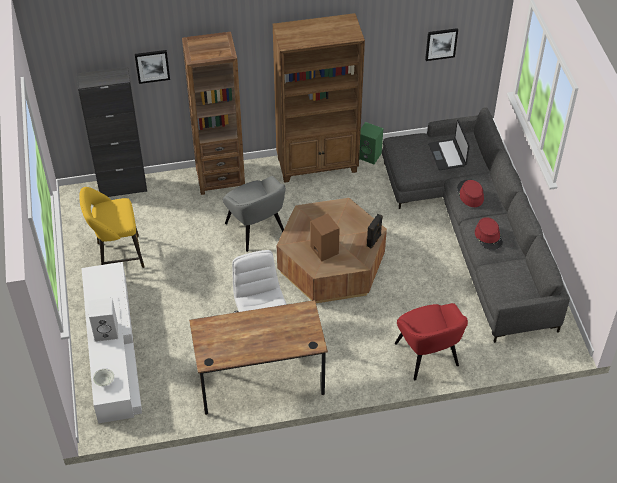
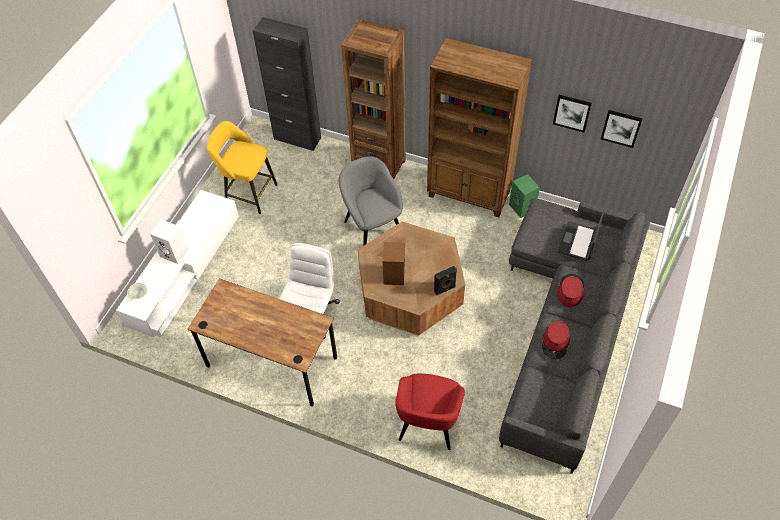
camera: 35 degrees right, 5 degrees up
(152, 66) = (331, 36): picture -> picture (572, 112)
(255, 229) = (372, 226): grey armchair -> grey armchair turned 150 degrees clockwise

